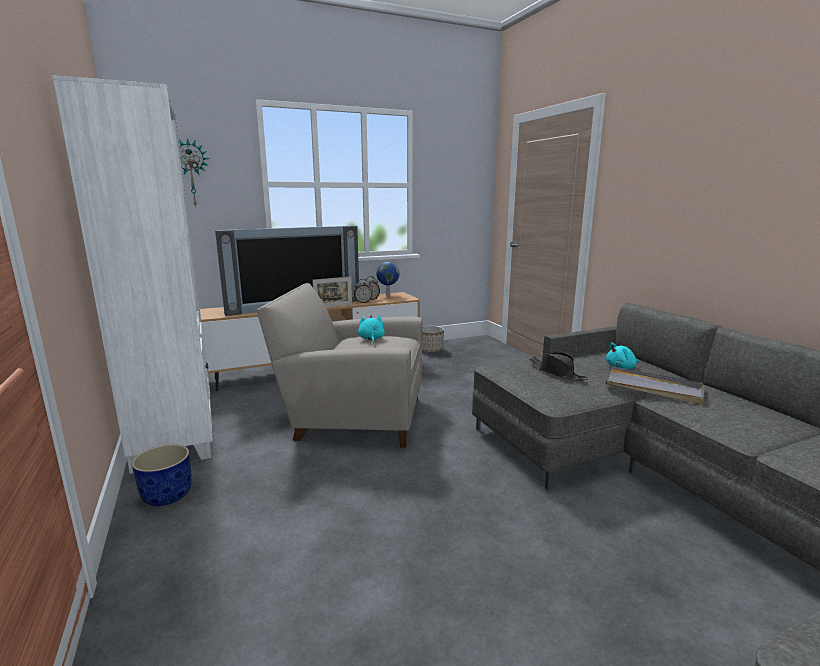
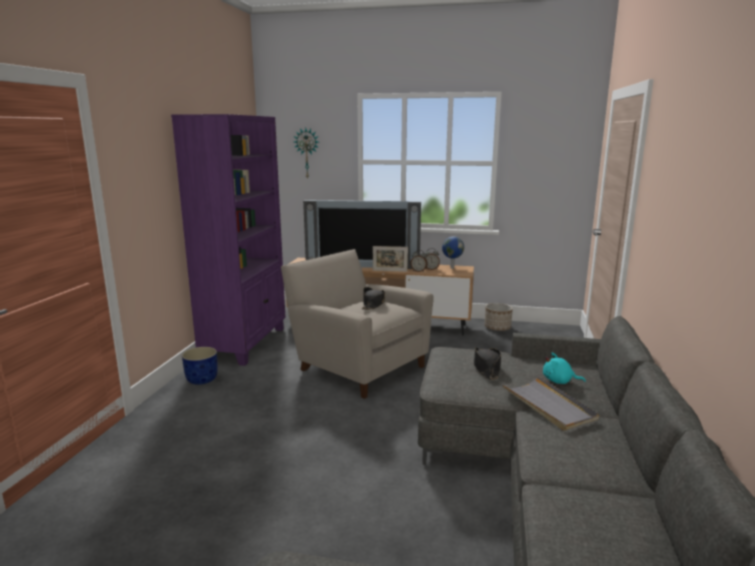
camera: 35 degrees right, 0 degrees up
(176, 431) = (245, 343): white bookcase -> purple bookcase
(371, 339) = (373, 304): turquoise plush toy -> black hat

